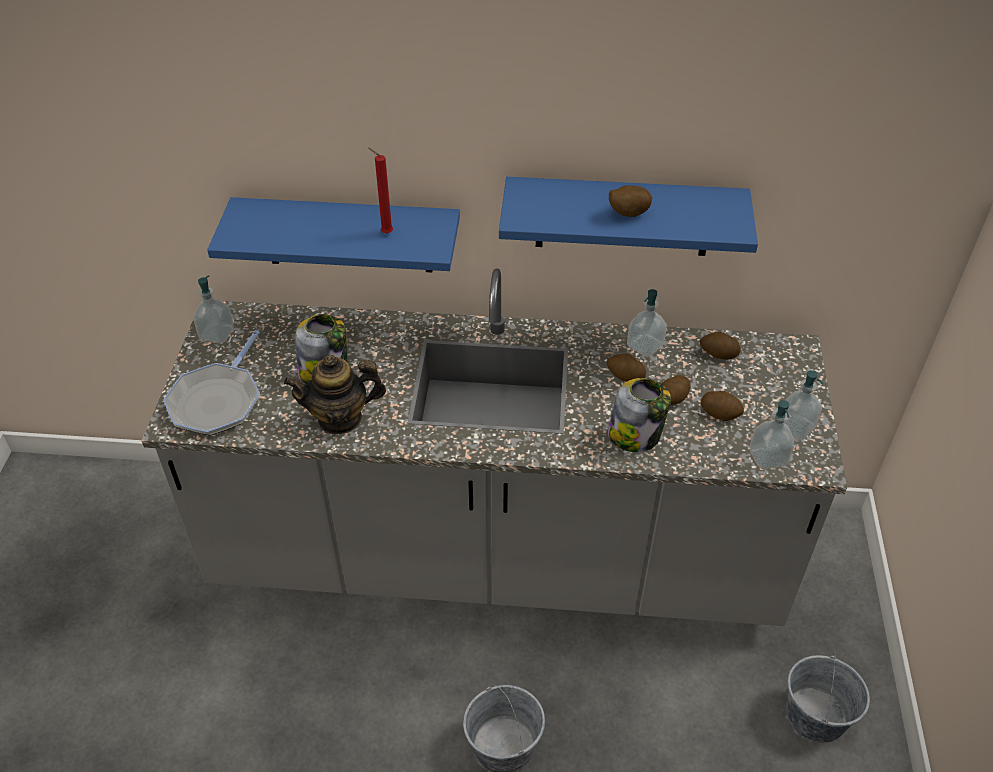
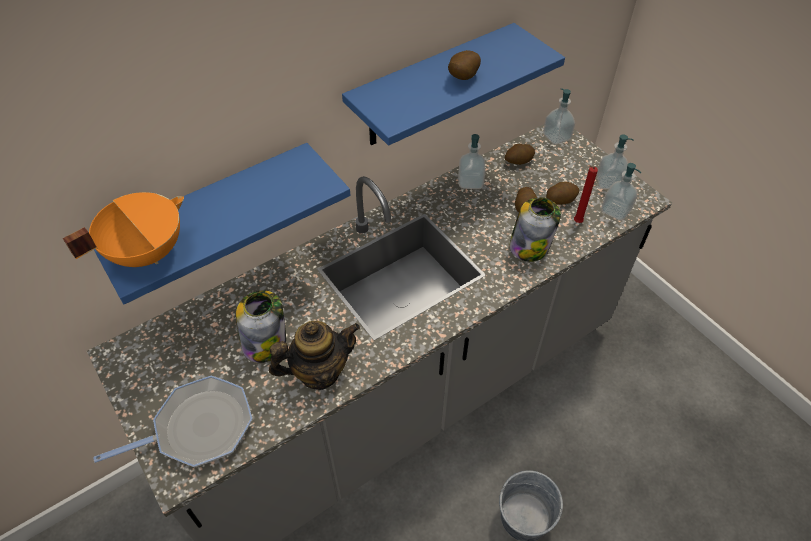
camera: 40 degrees left, 5 degrees up
(217, 334) = (135, 371): soap dispenser -> soap dispenser (556, 137)
(217, 401) = (198, 428): frying pan -> frying pan turned 90 degrees counterclockwise
(255, 228) = (146, 252): none -> orange cooking pot
(340, 418) = (319, 371): teapot -> teapot turned 150 degrees counterclockwise
(385, 233) = (270, 193): red candle -> red candle (576, 222)
(625, 376) = (481, 210): potato -> none
(816, 715) = (659, 359): grey bucket -> none

